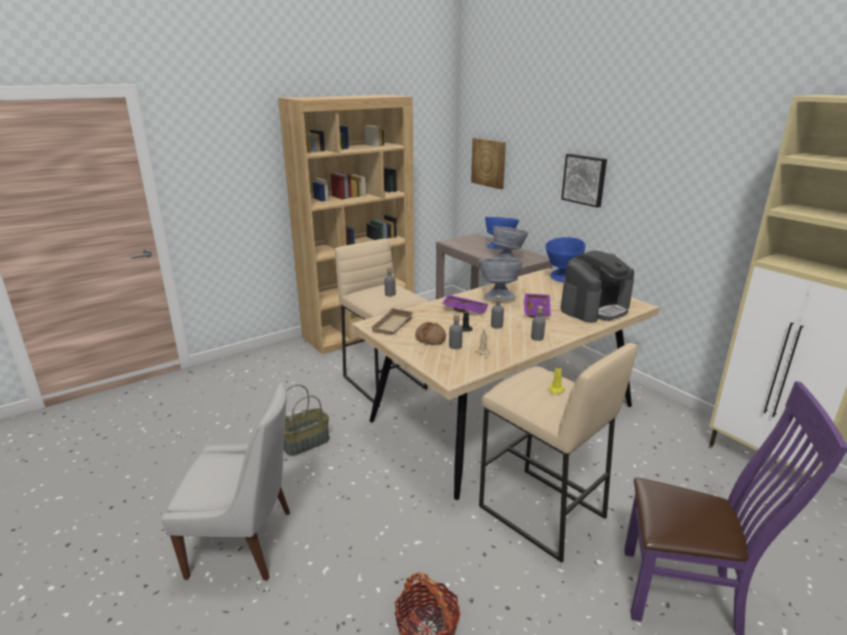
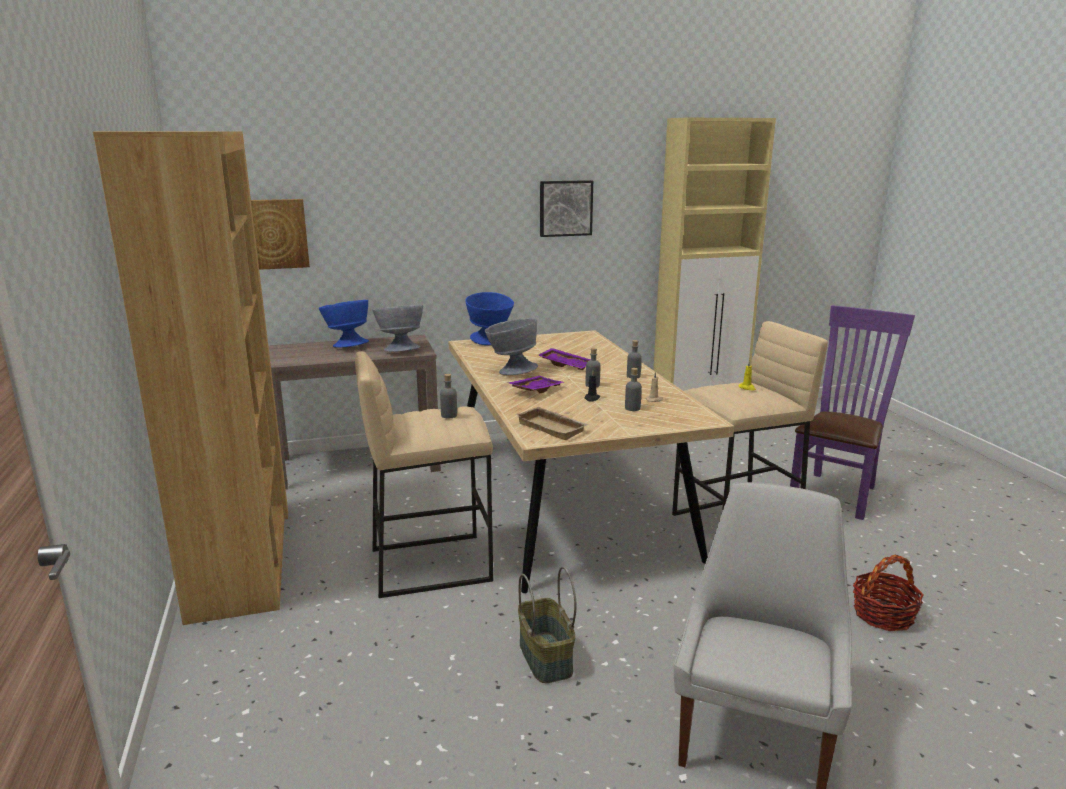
camera: 70 degrees left, 5 degrees down
(430, 338) = (605, 416): bread -> none
(584, 179) = (450, 226): picture -> picture (565, 208)
(594, 308) = (580, 347): coffee machine -> none

